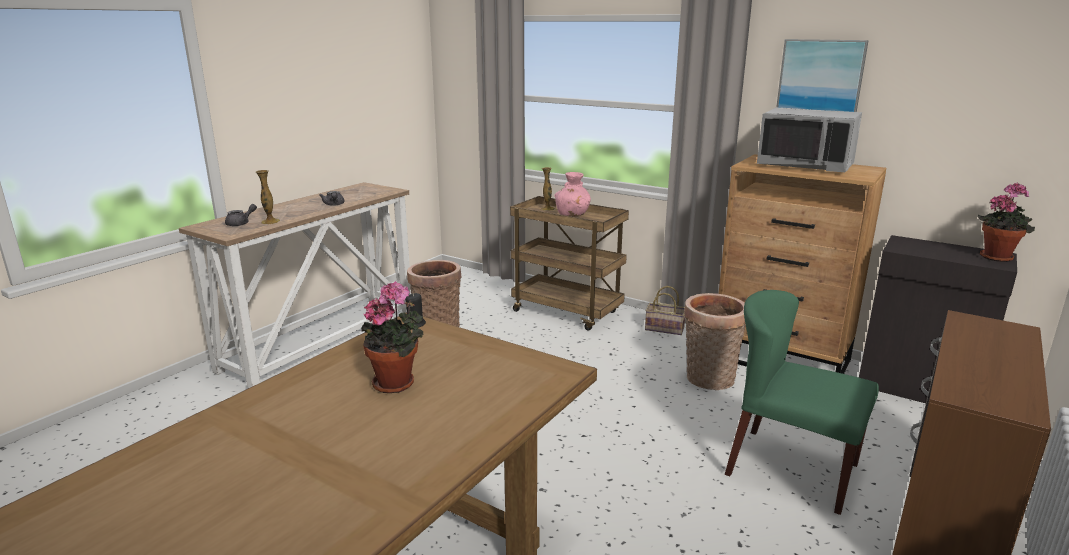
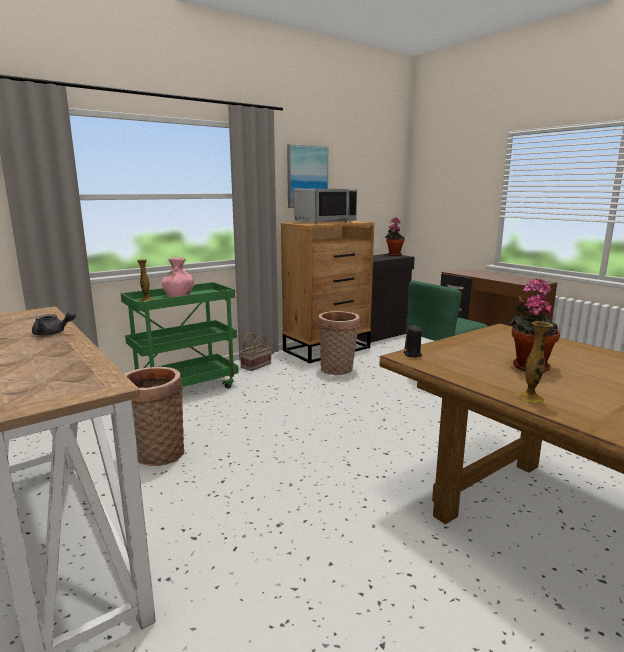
camera: 70 degrees left, 5 degrees down
(241, 223) = (48, 380): grey teapot -> none
(270, 221) = (75, 363): vase -> vase (529, 398)
(568, 312) = (186, 388): brown cart -> green cart

